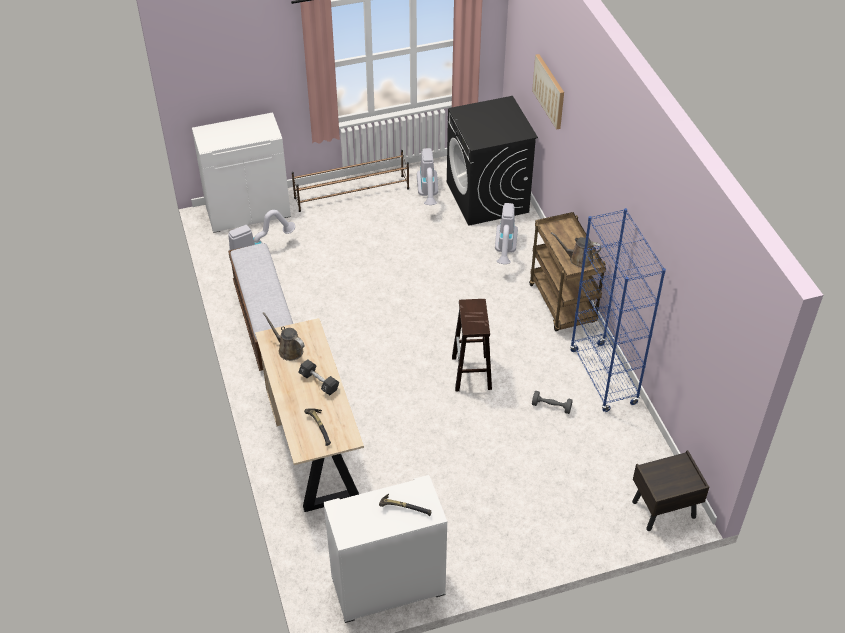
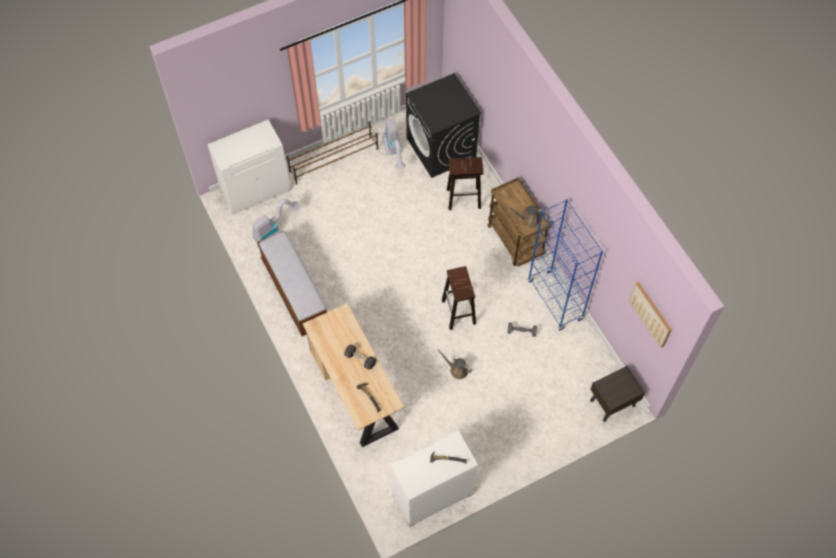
camera: 10 degrees left, 15 degrees up
(288, 349) = (331, 335): brown watering can -> brown watering can (457, 370)
(505, 251) = (464, 198): vacuum cleaner -> brown stool
(549, 91) = (490, 85): picture -> picture (651, 314)

